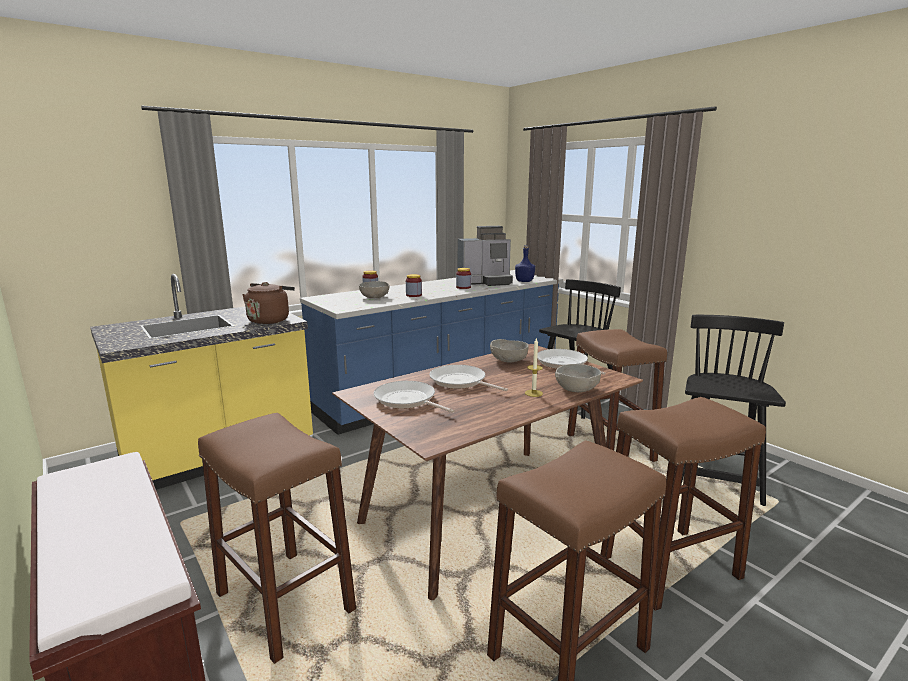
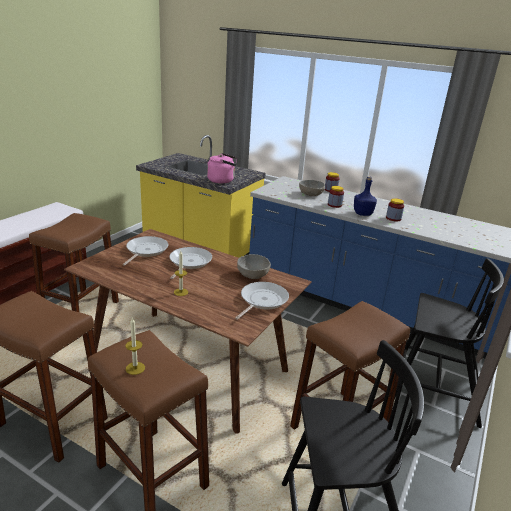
camera: 65 degrees right, 10 degrees up
(270, 320) = (222, 180): brown kettle -> pink kettle
(486, 282) = (432, 225): coffee machine -> none
(524, 281) = (470, 242): blue bottle -> blue bottle (363, 214)
(576, 389) = (201, 310): grey bowl -> none
(697, 423) = (135, 368): none -> candle

